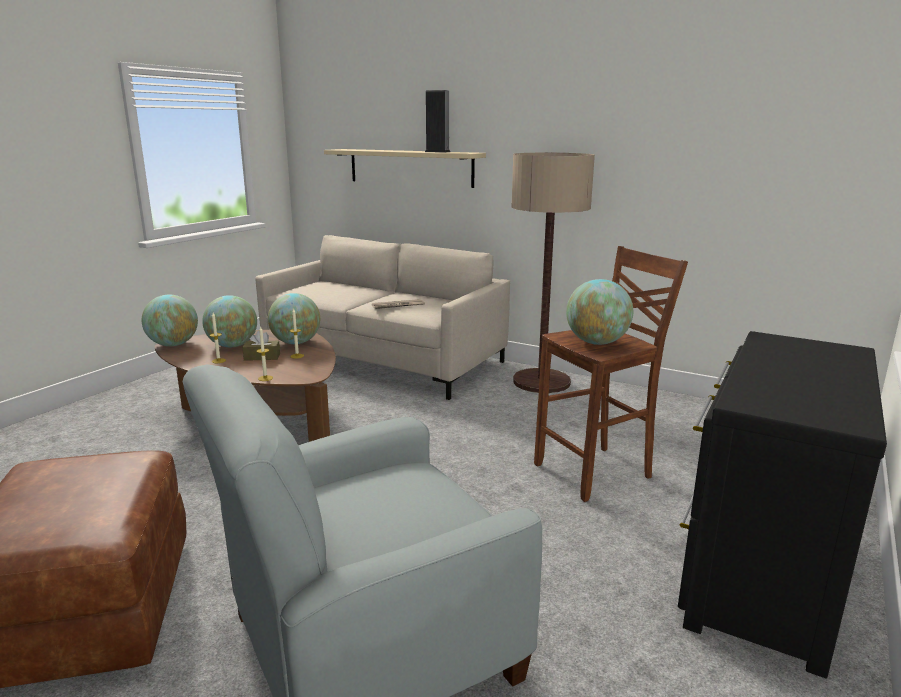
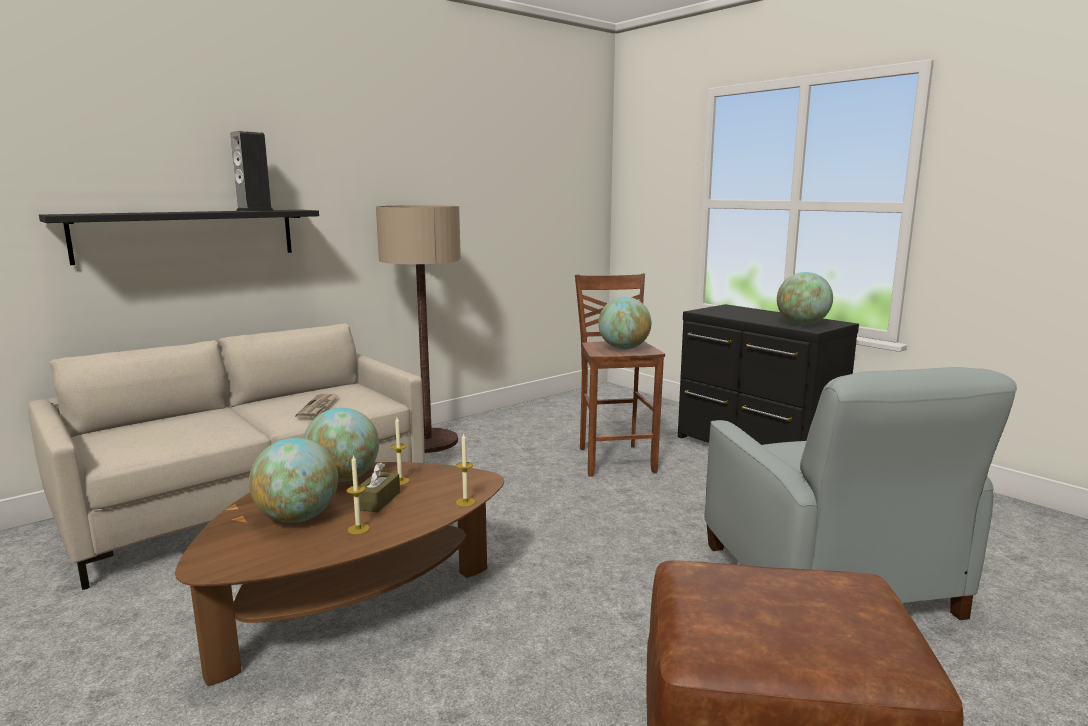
camera: 70 degrees left, 5 degrees down
(173, 345) = (220, 565): globe -> globe (802, 324)
(410, 167) = (187, 235): beige shelf -> black shelf

